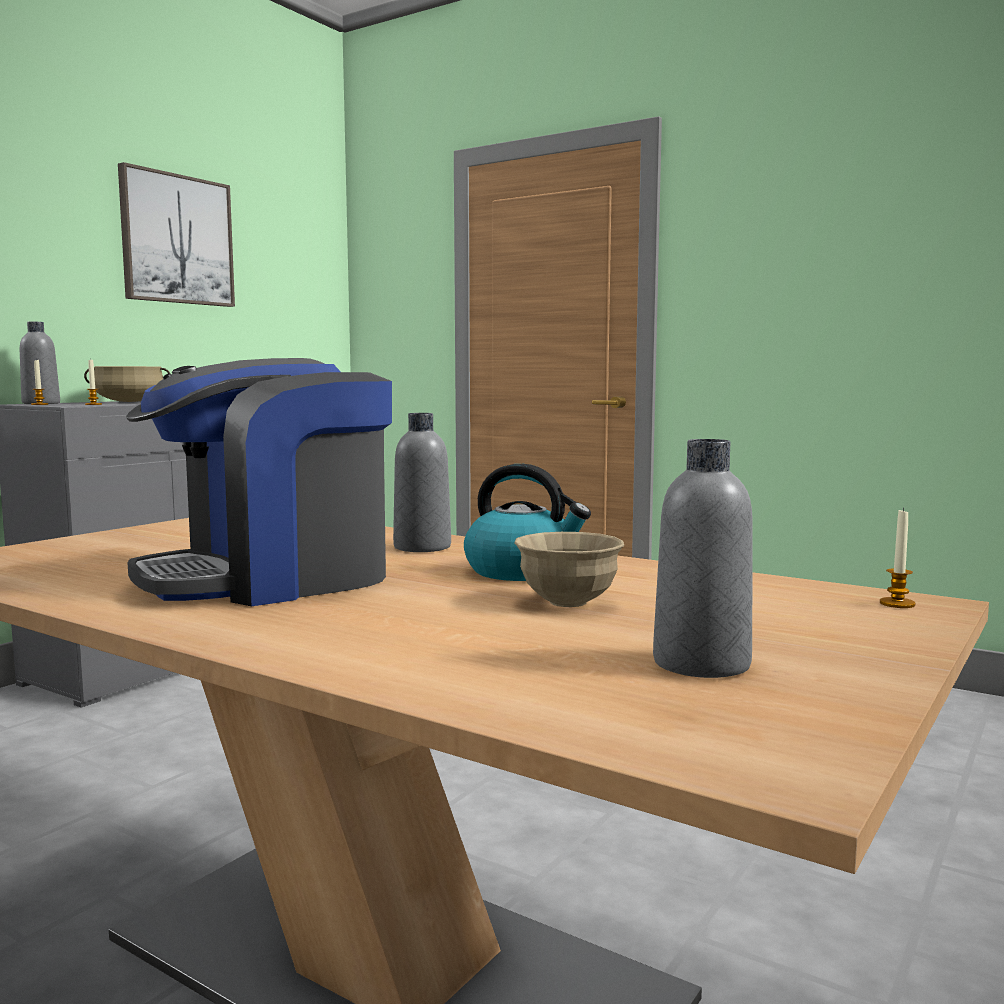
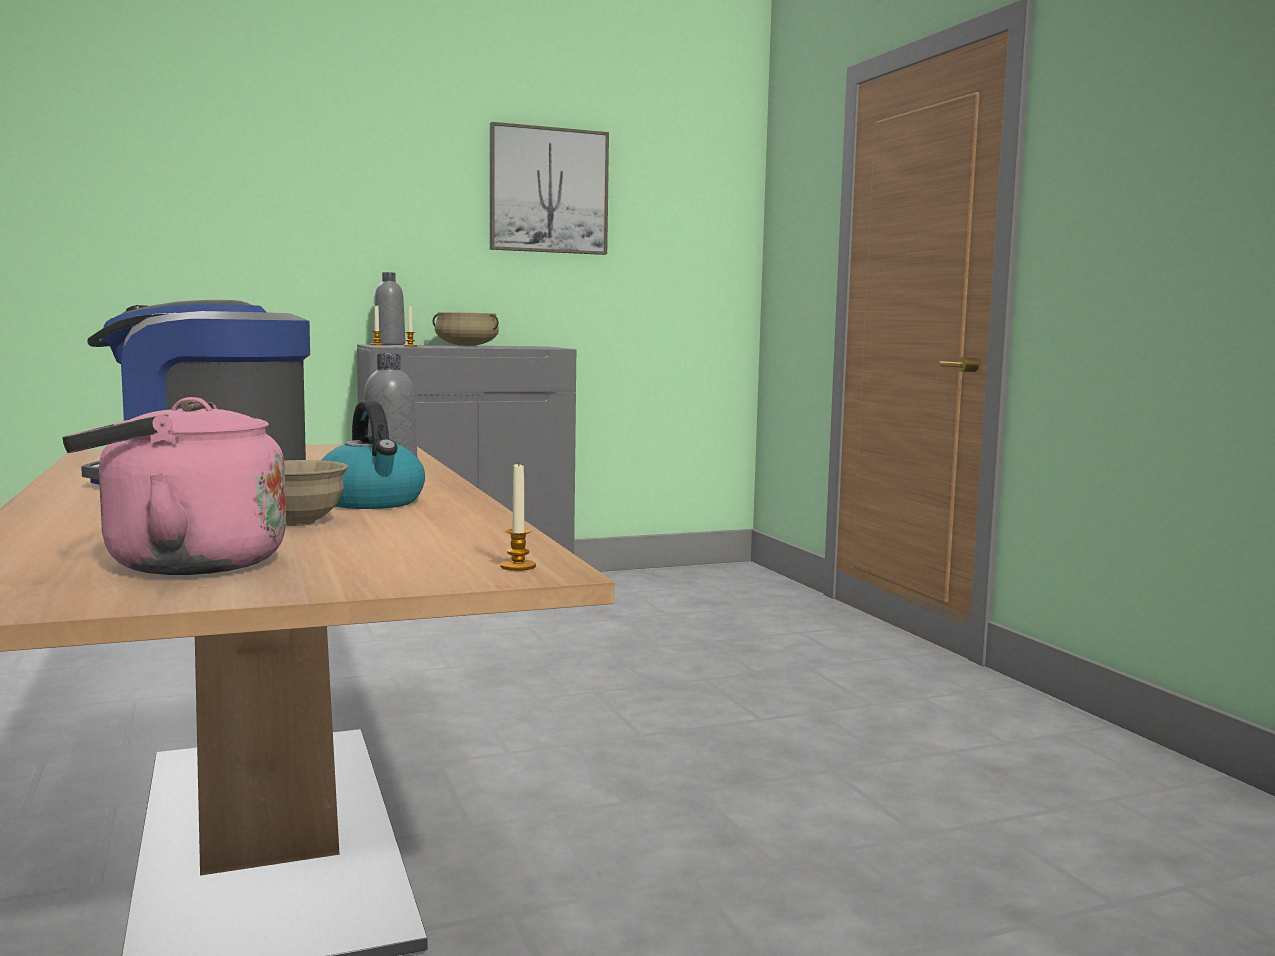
camera: 35 degrees right, 0 degrees up
(701, 663) = (183, 564): grey bottle -> pink kettle

